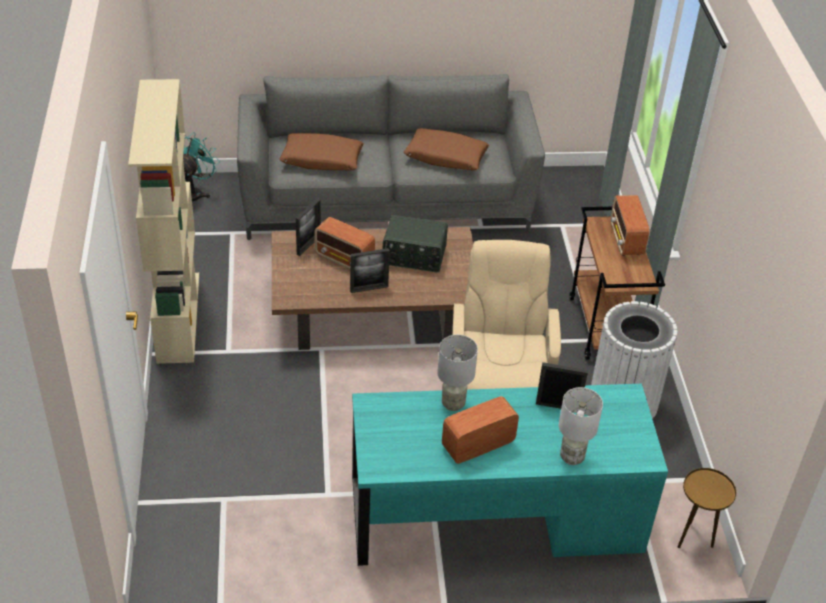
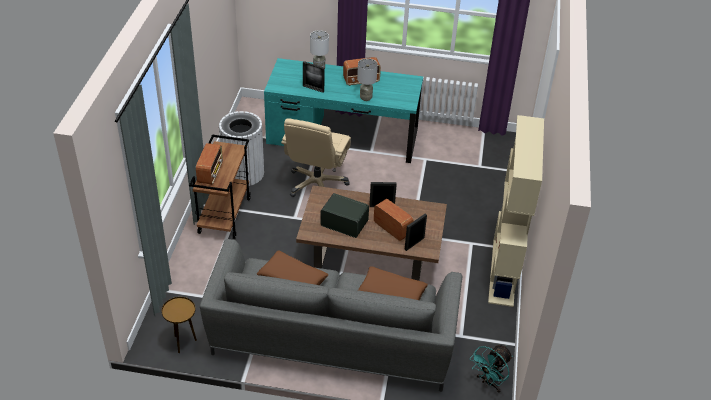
camera: 165 degrees left, 0 degrees up
(693, 538) = (251, 111): brown side table -> brown side table (183, 343)

